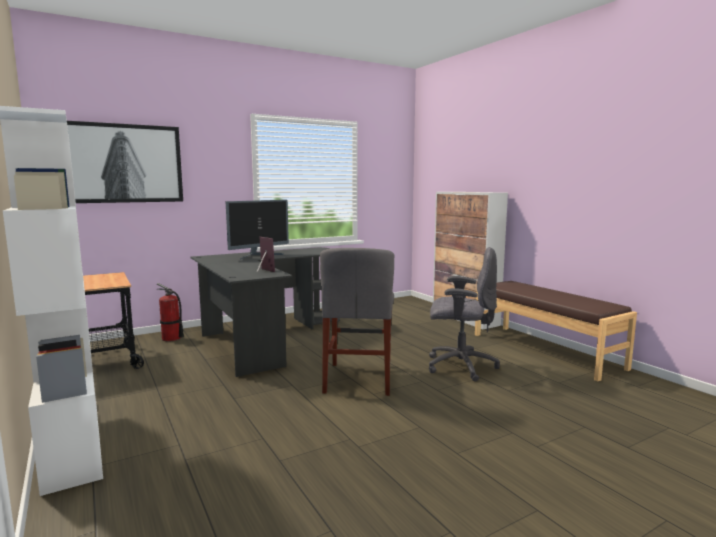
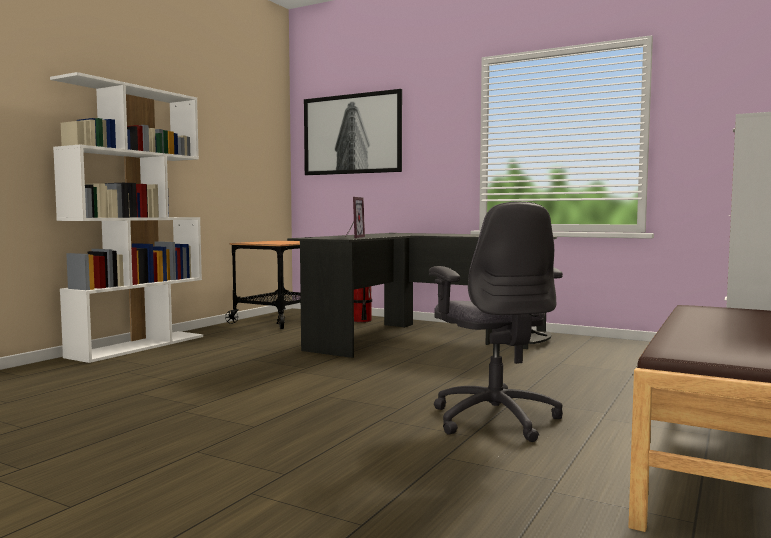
camera: 60 degrees right, 5 degrees down
(258, 256) = (436, 234): monitor -> none
(358, 378) = (361, 384): grey chair -> none

